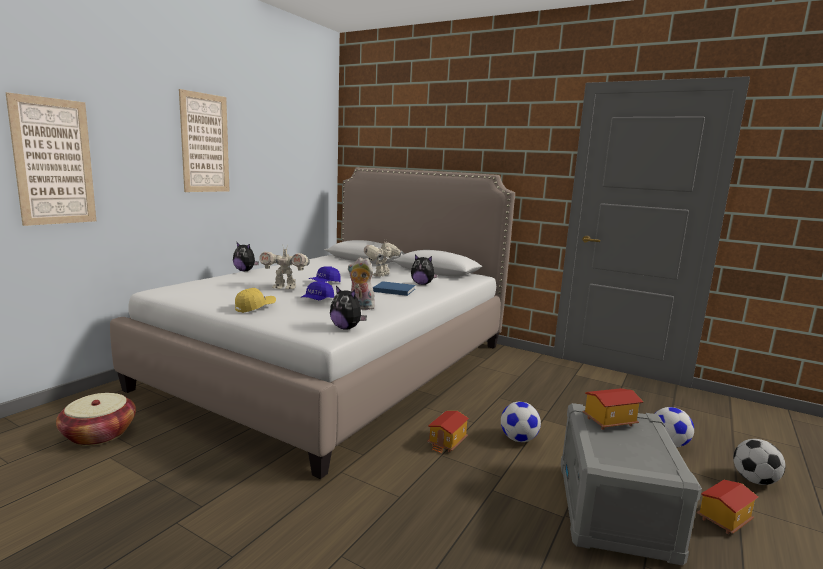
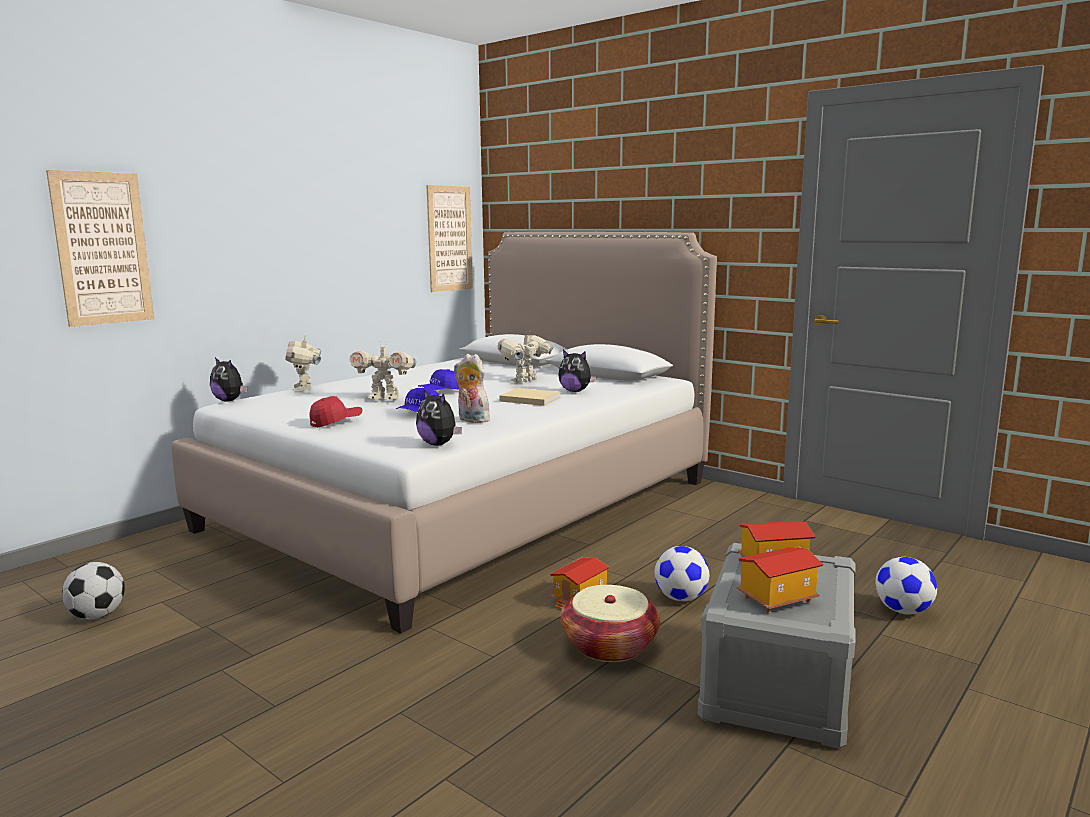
camera: 10 degrees right, 0 degrees up
(99, 434) = (154, 577): basket -> basket (609, 645)
(205, 143) = (289, 213): picture -> picture (449, 238)
(217, 278) = (305, 388): none -> toy robot
(245, 271) = (345, 379): plush toy -> plush toy (230, 400)
(255, 308) = (336, 422): yellow cap -> red cap
(393, 290) = (528, 399): blue book -> beige book
(723, 519) = (933, 702): toy house -> toy house (777, 598)
(754, 480) = (1012, 660): football -> football (97, 616)

